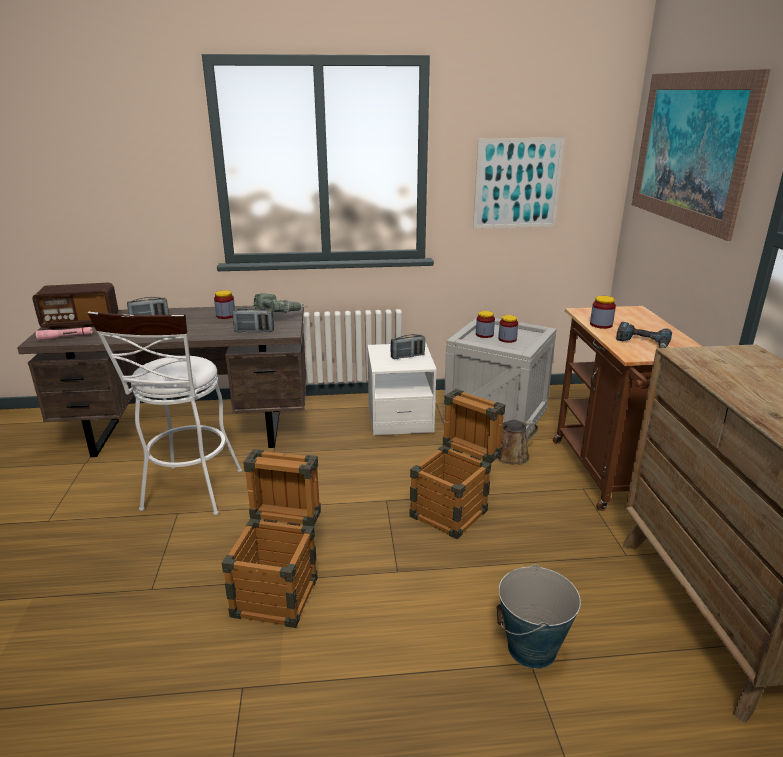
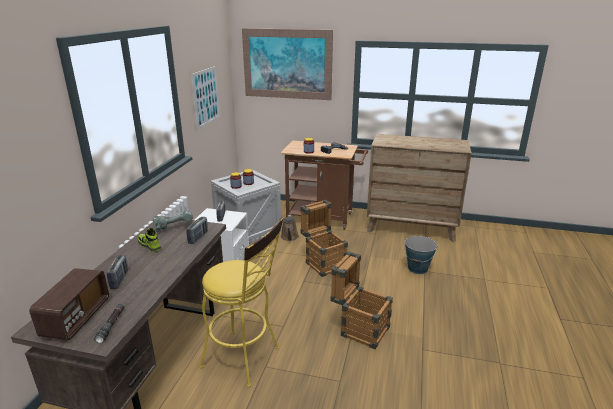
camera: 70 degrees left, 0 degrees up
(65, 337) = (111, 325): pink flashlight -> black flashlight
(190, 495) = (246, 359): white stool -> yellow stool
(226, 315) = (149, 245): jar -> shoe

